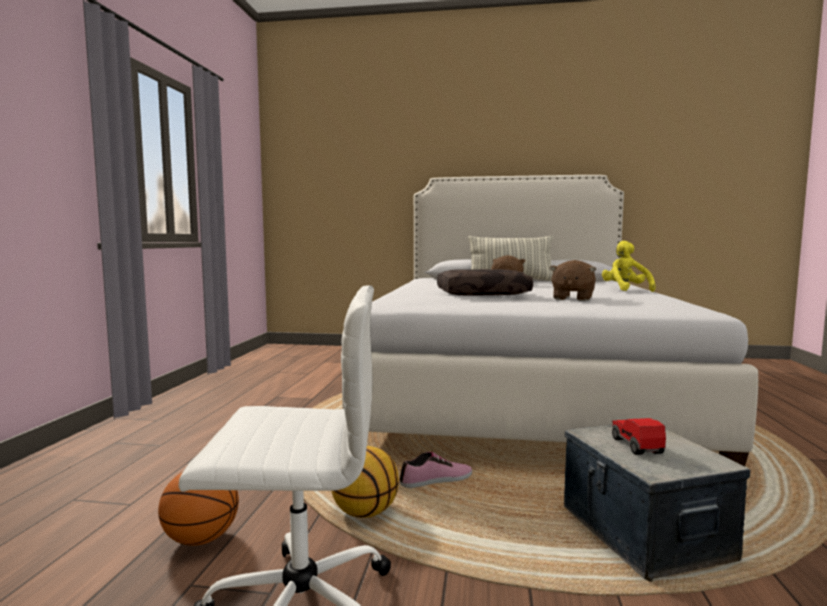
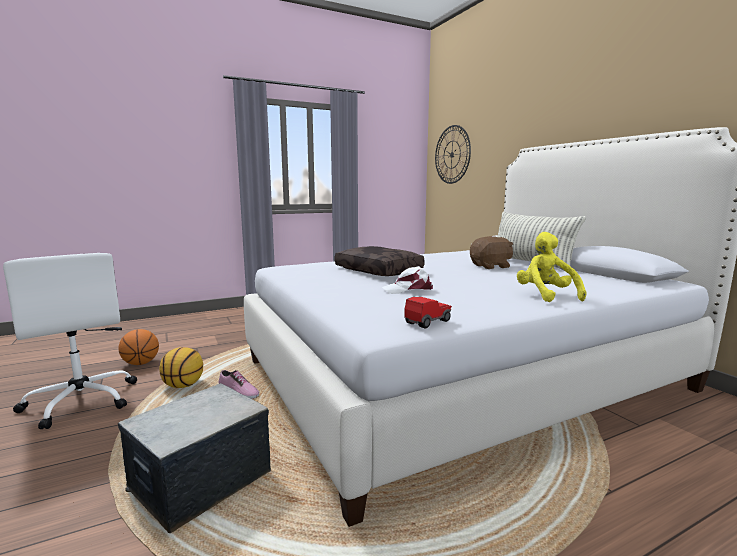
camera: 55 degrees right, 5 degrees up
(312, 178) = (452, 154): none -> wall clock
(572, 298) = (408, 289): brown plush toy -> white cap
(625, 290) = (545, 295): yellow plush toy -> yellow plush toy turned 60 degrees counterclockwise
(636, 446) = (193, 409): toy car -> toy car (428, 322)

